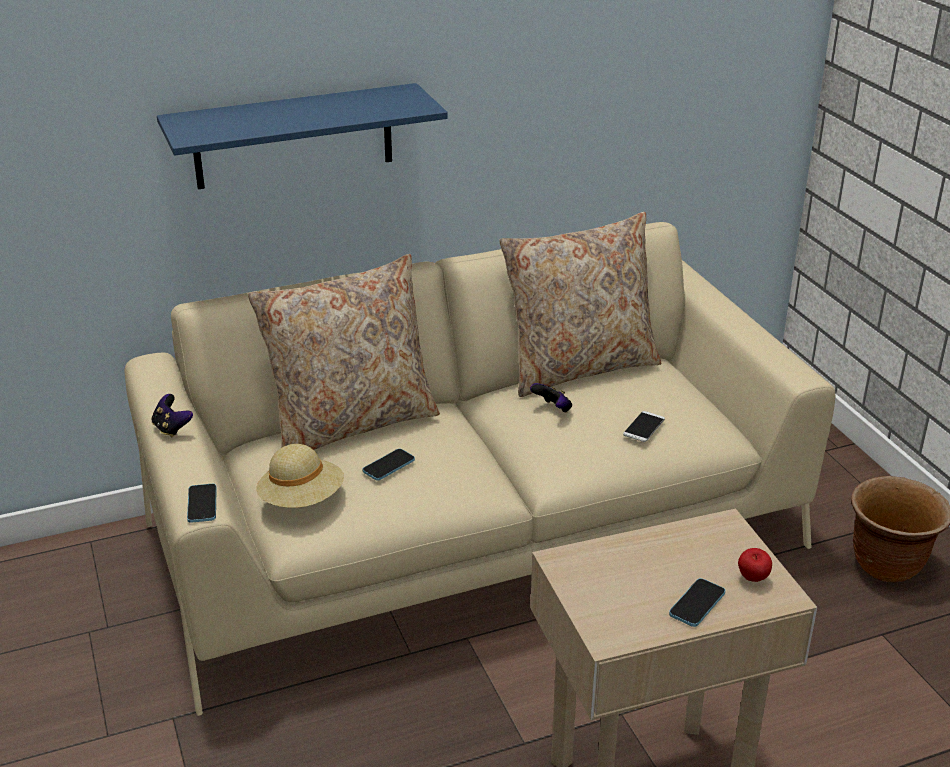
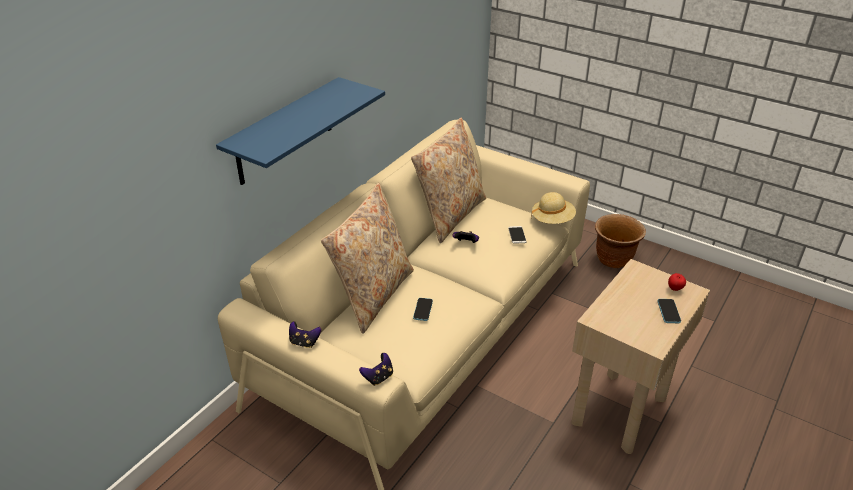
camera: 35 degrees left, 5 degrees up
(202, 504) = (378, 377): phone -> game controller
(302, 500) = (395, 350): beige hat -> beige hat (552, 220)

